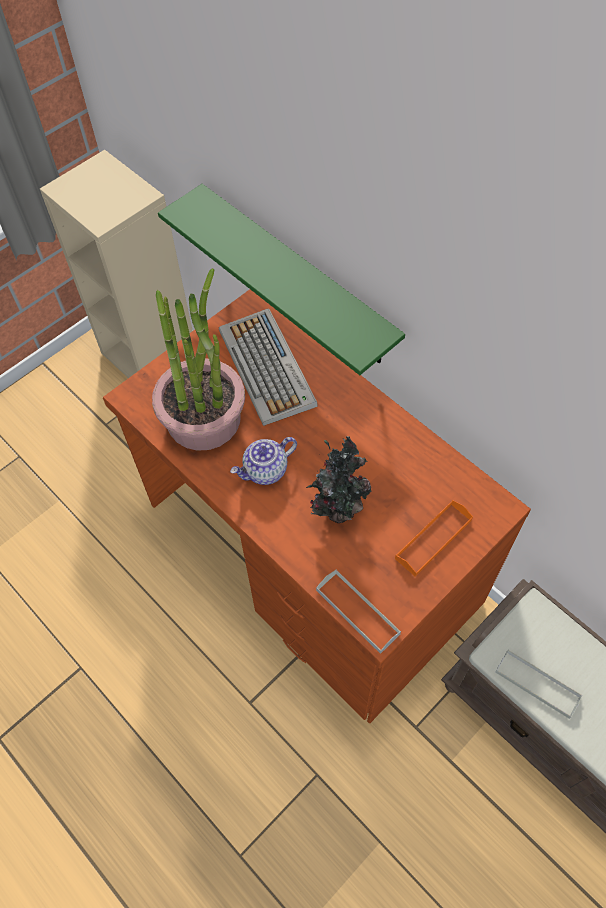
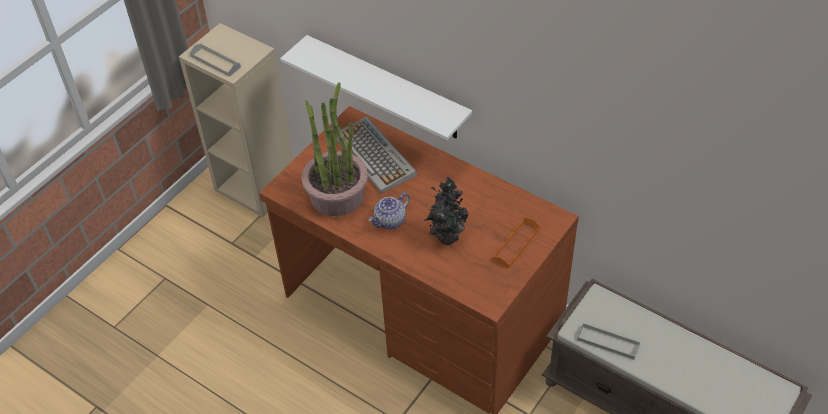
camera: 10 degrees left, 10 degrees down
(297, 277) = (387, 88): green shelf -> white shelf
(357, 612) = (474, 295): grey tray -> grey tray (215, 62)

